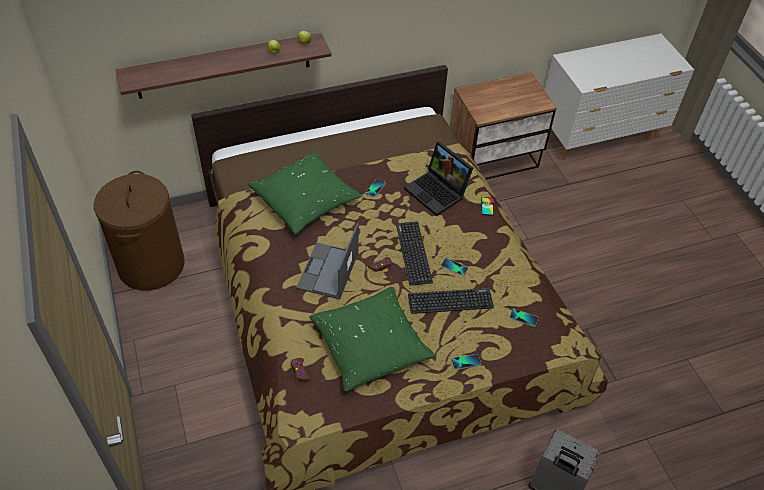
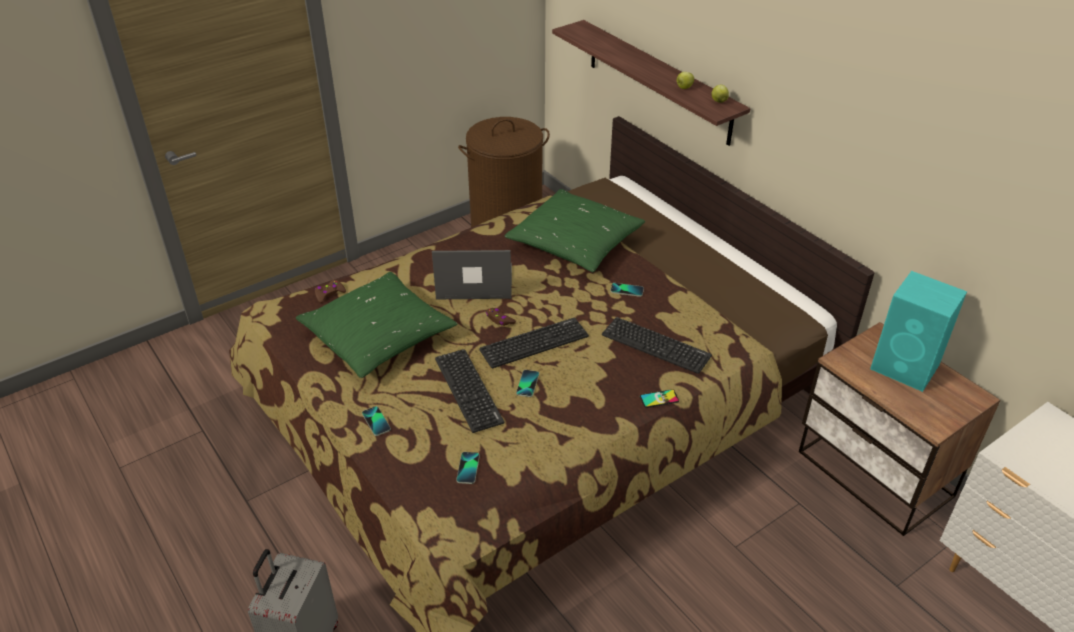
camera: 75 degrees right, 10 degrees down
(438, 192) = (655, 345): laptop -> keyboard
(497, 94) = (906, 367): none -> turquoise speaker

